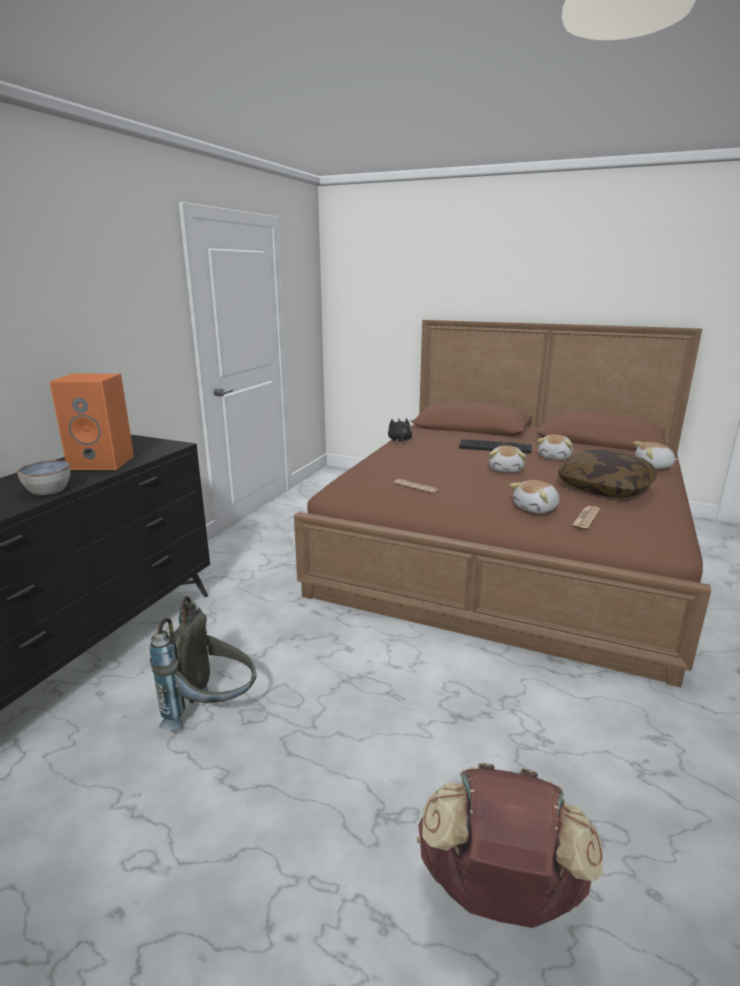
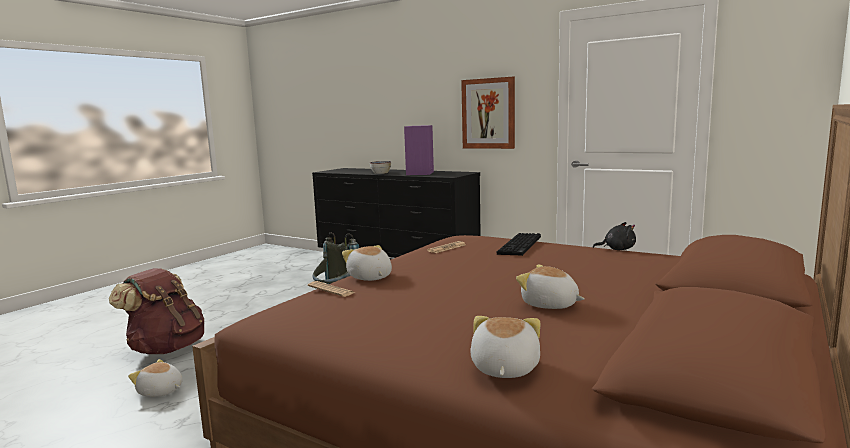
camera: 100 degrees right, 10 degrees down
(103, 462) = (420, 173): orange speaker -> purple speaker
(121, 343) = (488, 113): none -> picture
(495, 447) = (591, 280): keyboard -> keyboard (521, 246)
(506, 469) = (491, 277): plush toy -> plush toy (160, 392)
(604, 488) = (406, 310): pillow -> none

